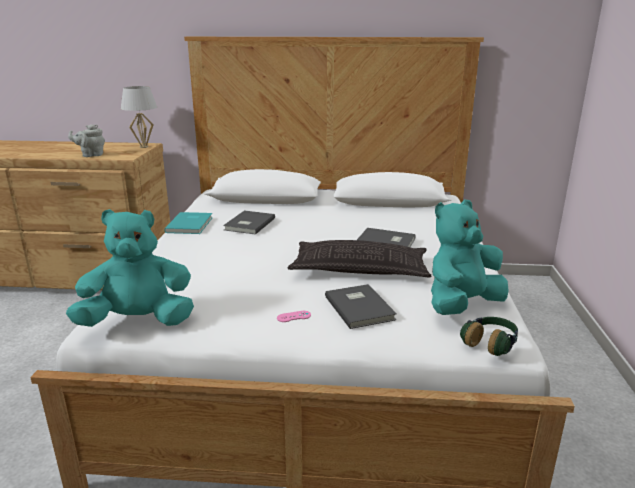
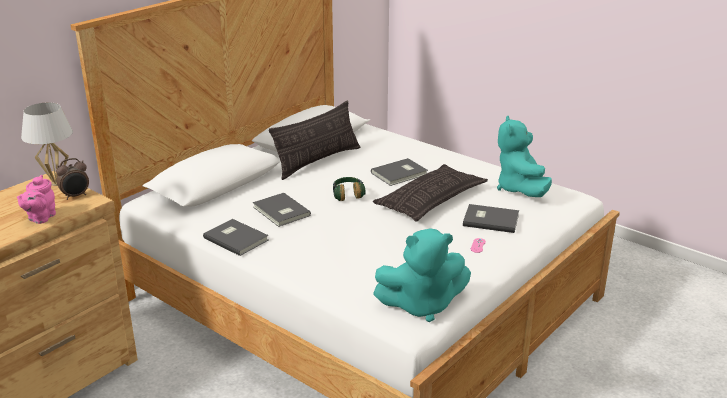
camera: 55 degrees left, 5 degrees up
(91, 155) = (40, 218): grey teapot -> pink teapot
(129, 153) = (76, 196): none -> alarm clock
(138, 321) = (421, 305): turquoise plush toy -> turquoise plush toy turned 120 degrees counterclockwise
(191, 224) = (236, 238): turquoise book -> grey book
(356, 212) = (317, 161): none -> pillow
(490, 344) = (570, 200): headphones -> headphones (348, 194)

